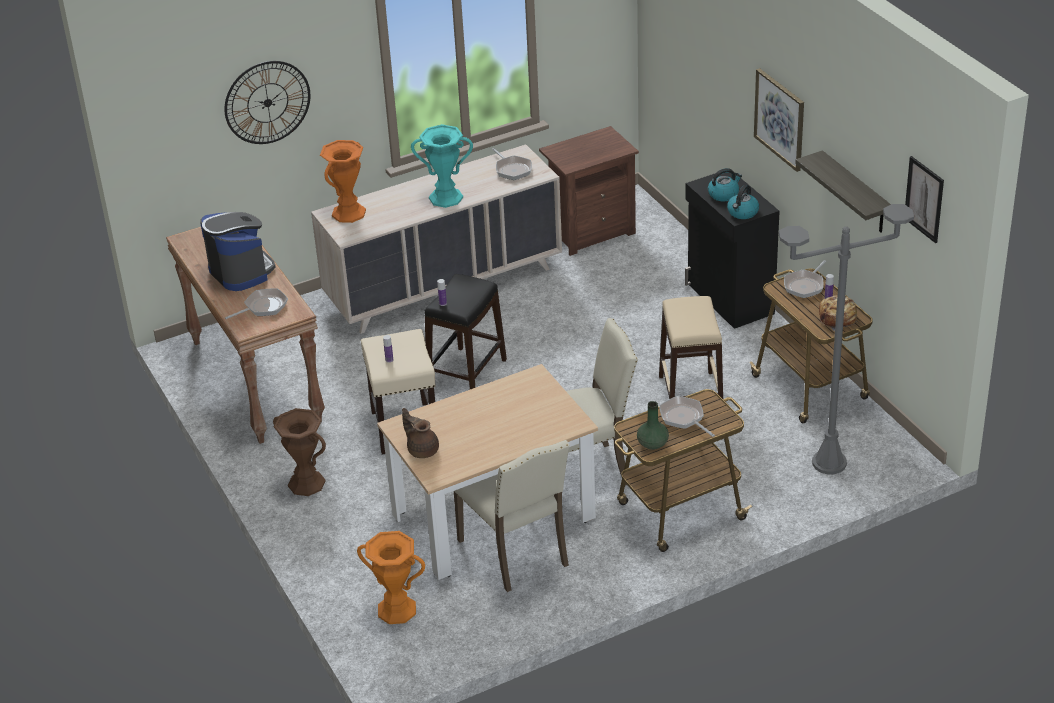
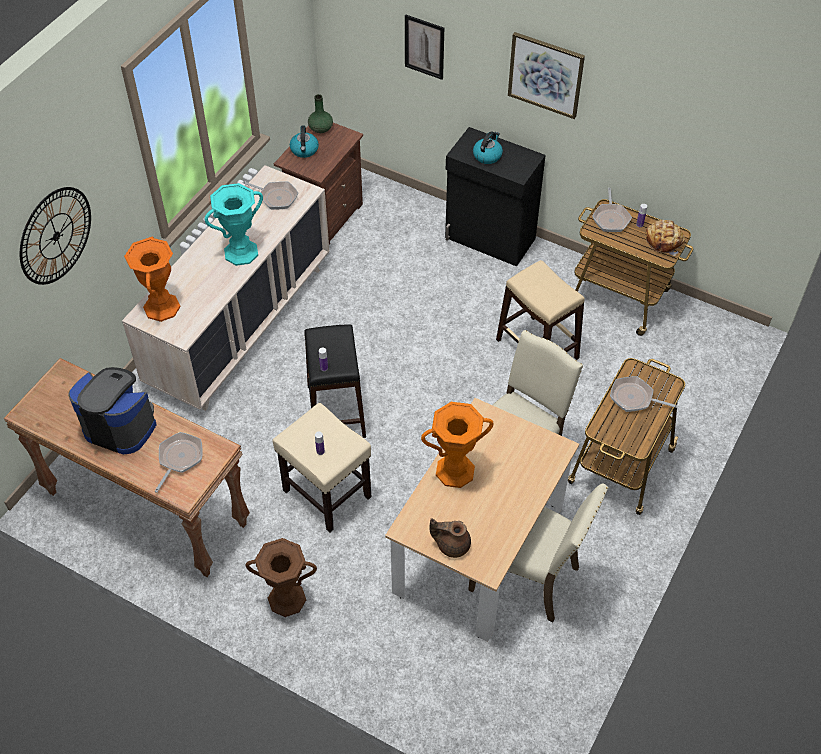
camera: 35 degrees left, 15 degrees up
(396, 610) = (477, 693): orange vase -> orange vase (455, 471)
(652, 444) = (632, 437): green vase -> green vase (320, 129)
(742, 213) = (518, 168): kettle -> kettle (304, 150)
(829, 463) = (690, 364): grey floor lamp -> none
(856, 194) = (661, 128): shelf -> none
(924, 199) = (768, 121): picture -> picture (424, 47)

